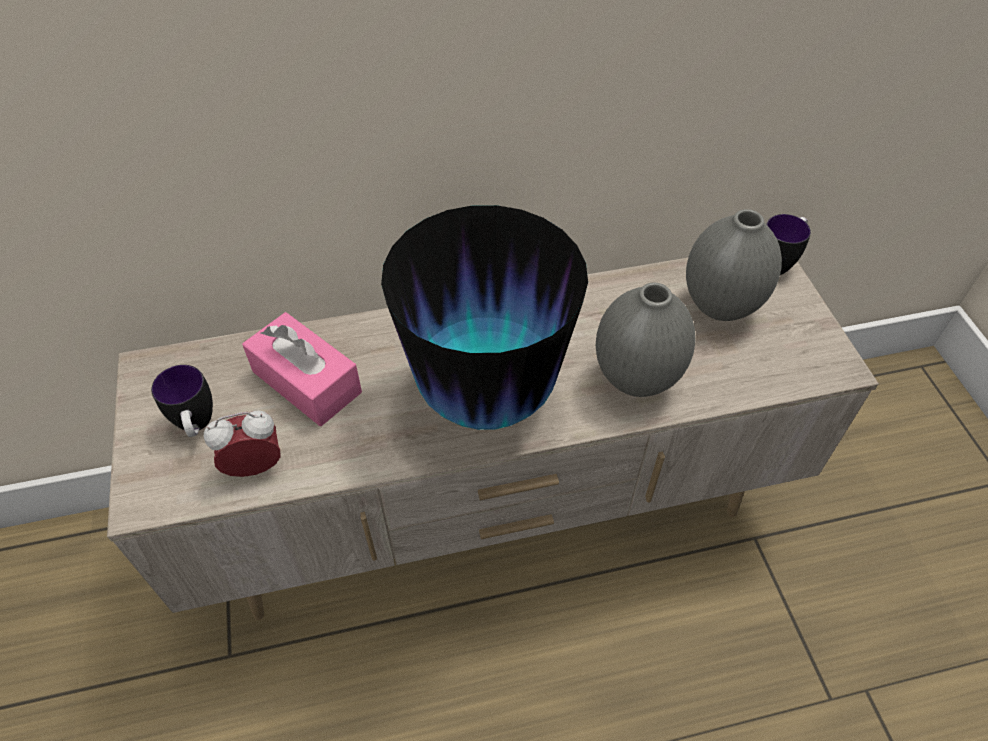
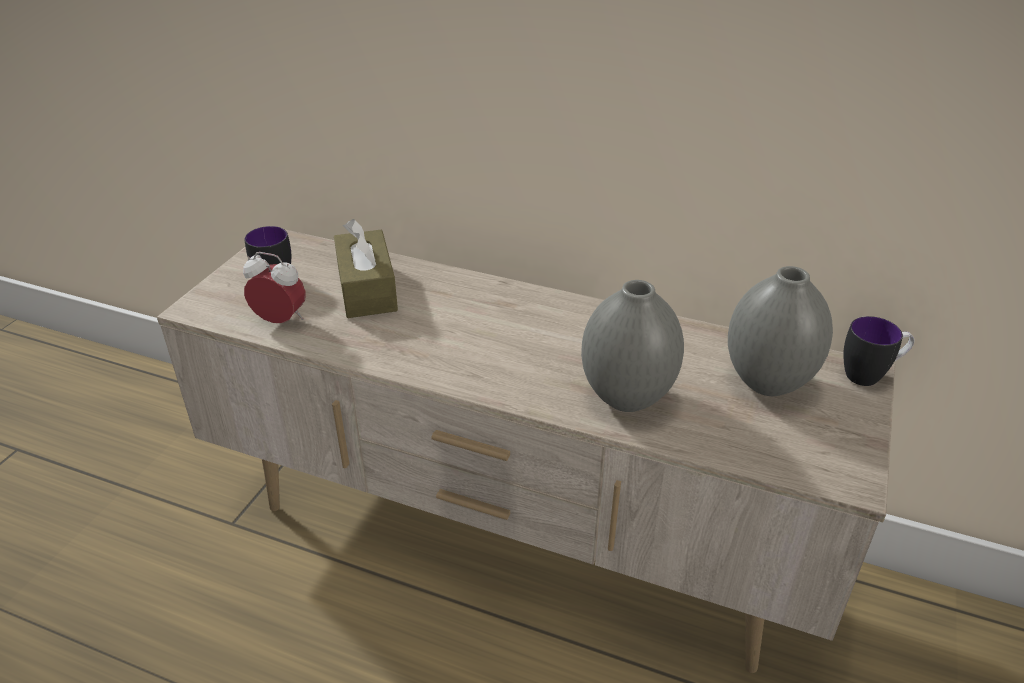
camera: 35 degrees right, 15 degrees down
(307, 382) = (367, 289): pink tissue box -> brown tissue box
(485, 395) = (487, 352): vase -> none

